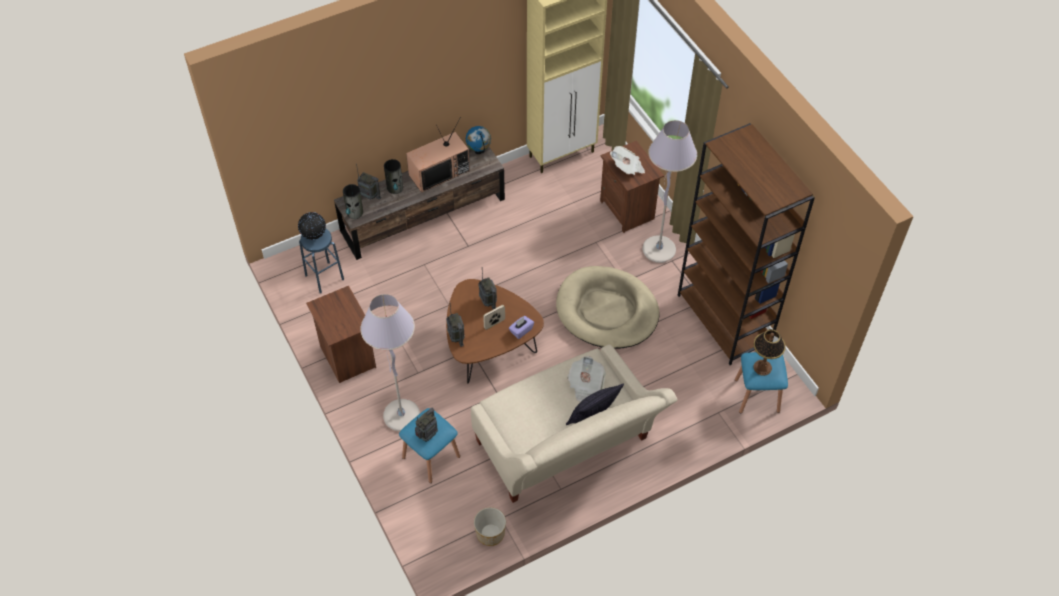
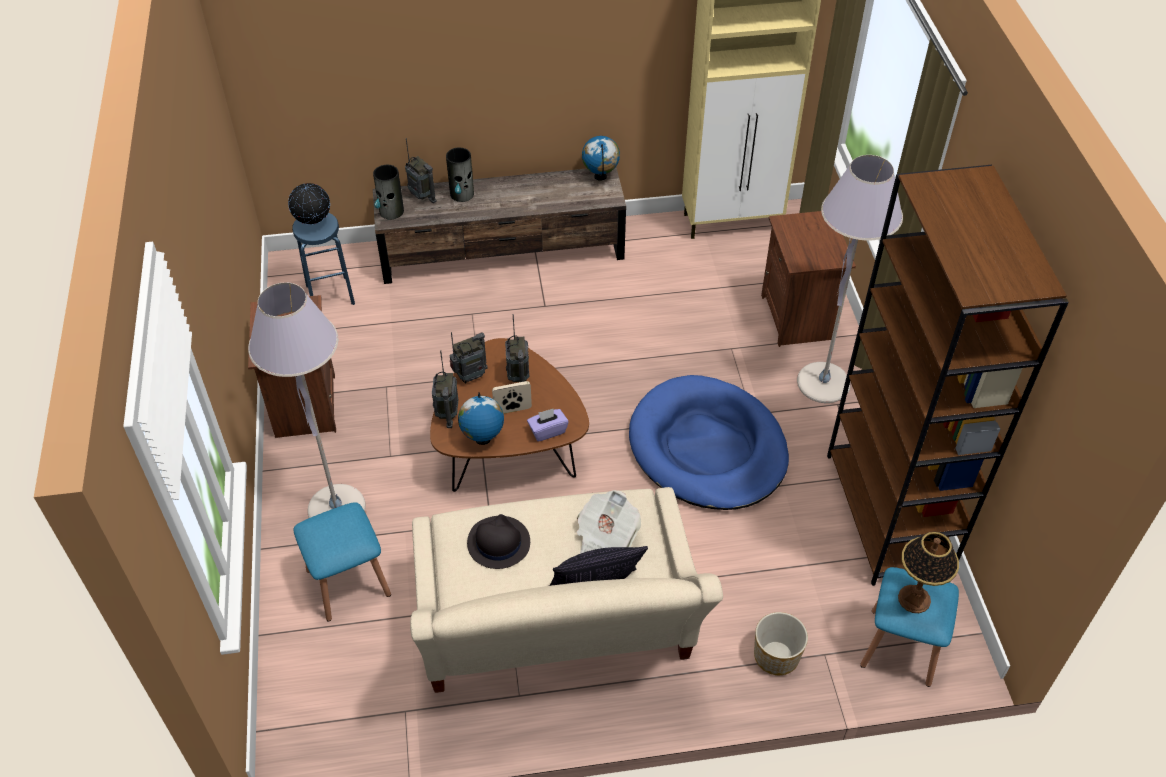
camera: 20 degrees right, 5 degrees down
(427, 435) = (331, 541): radio -> radio (471, 376)
(439, 172) = (532, 189): television -> none
(485, 347) = (482, 439): none -> globe
(490, 534) = (378, 731): planter -> planter (776, 657)
(526, 406) = (498, 543): none -> black hat
(607, 311) = (707, 448): beige dog bed -> blue dog bed
(627, 167) = (802, 242): newspaper -> none

